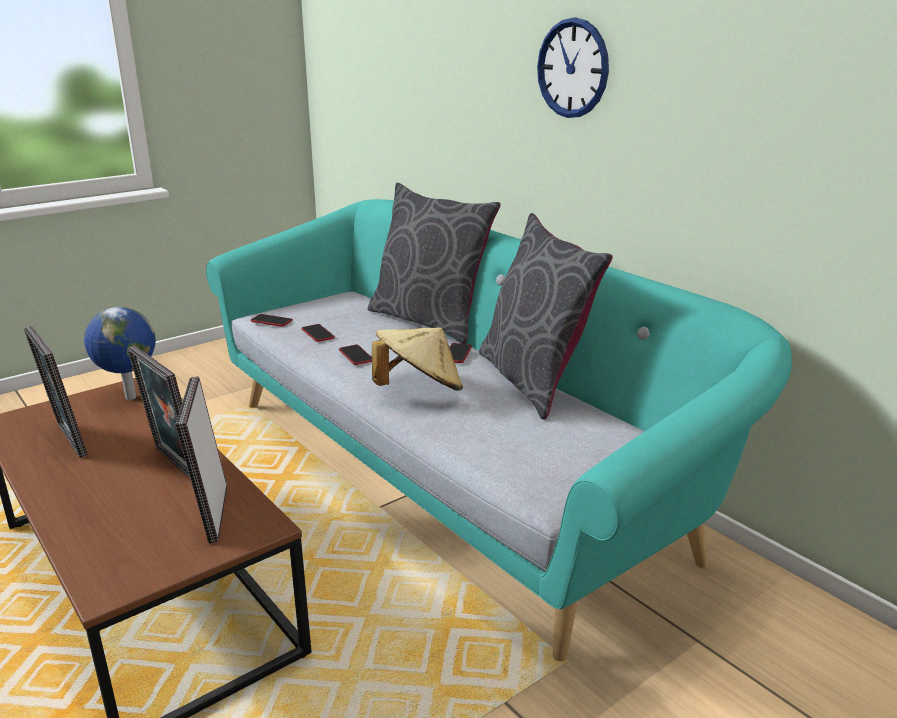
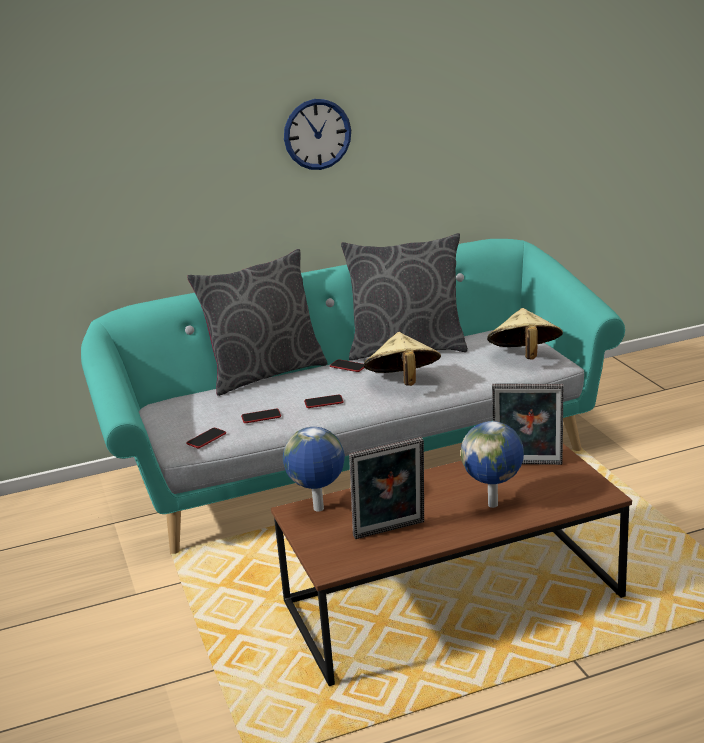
camera: 70 degrees left, 0 degrees up
(105, 499) = (494, 504): none -> globe
(173, 466) = (455, 482): picture frame -> none
(548, 466) = (524, 357): none -> beige hat

